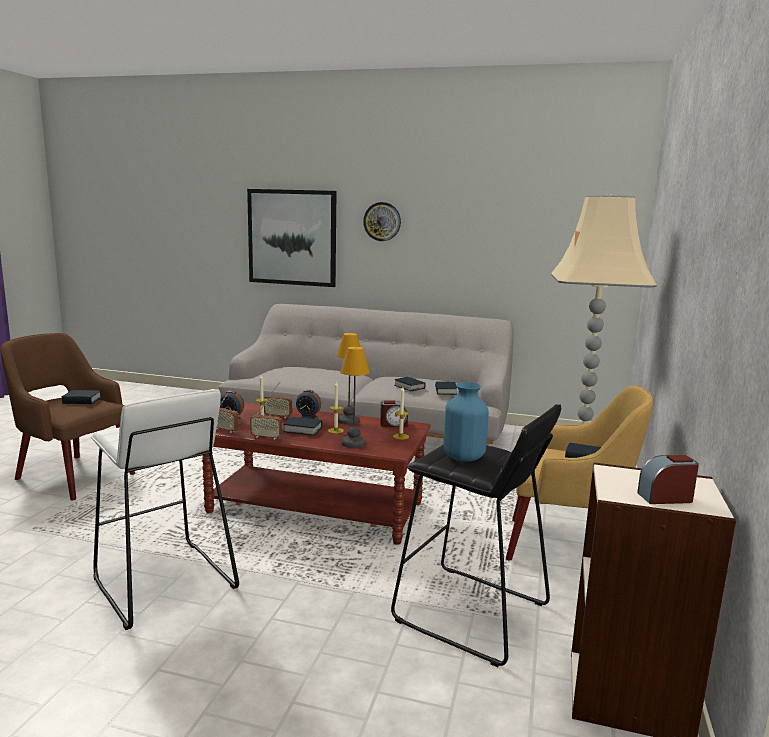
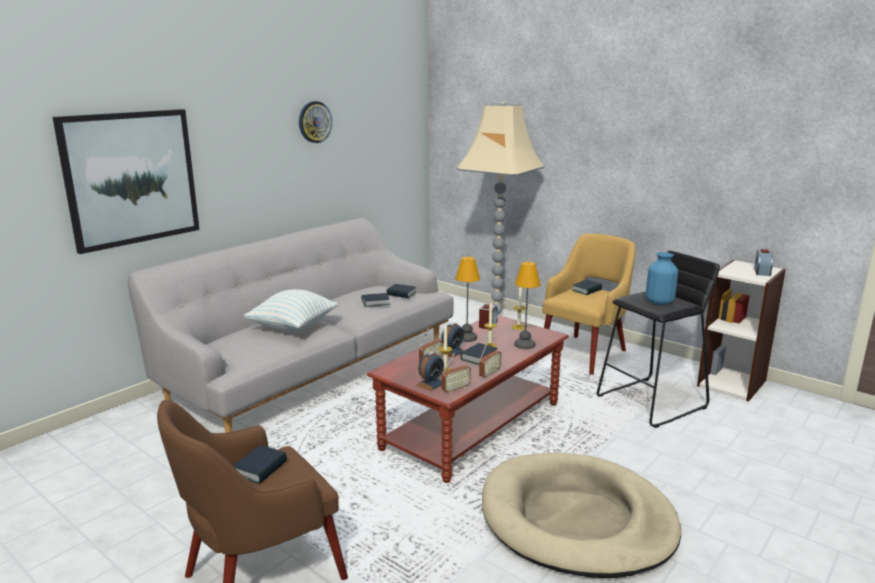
camera: 65 degrees left, 5 degrees up
(163, 584) = (576, 520): white stool -> beige dog bed
(324, 376) = (293, 327): none -> pillow
(382, 221) = (238, 140): wall clock -> wall clock (314, 122)

